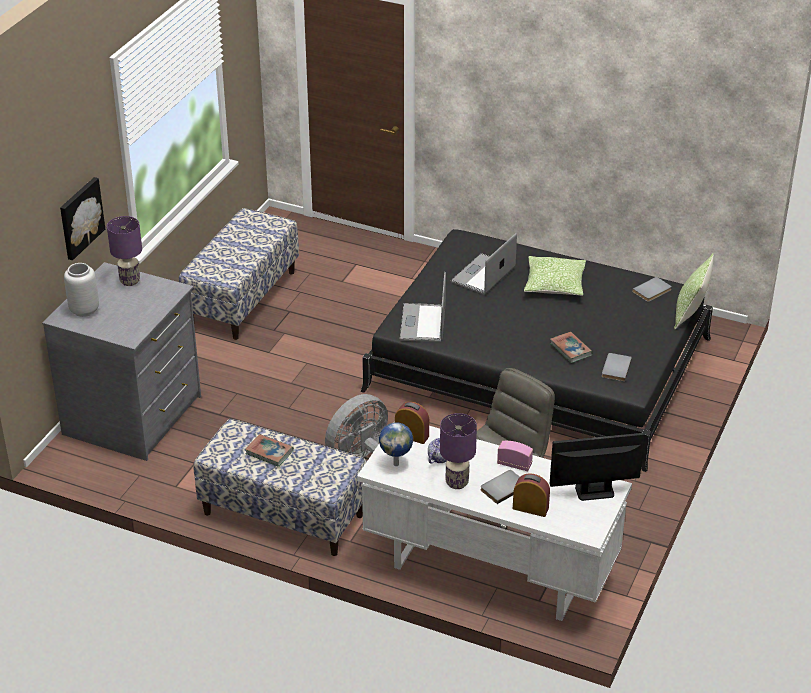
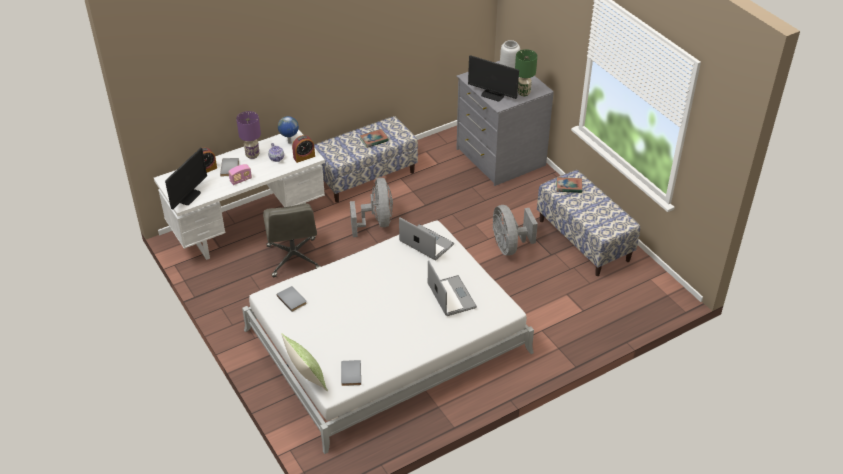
camera: 125 degrees right, 5 degrees up
(80, 217) = (550, 46): picture -> none
(130, 281) = (523, 93): purple table lamp -> green table lamp
(157, 302) = (492, 95): none -> monitor
(304, 343) = (509, 246): none -> grey fan
(538, 364) = (387, 341): black bed -> white bed
(554, 284) = (406, 325): pillow -> none
(571, 349) = (331, 290): book -> book (569, 186)

